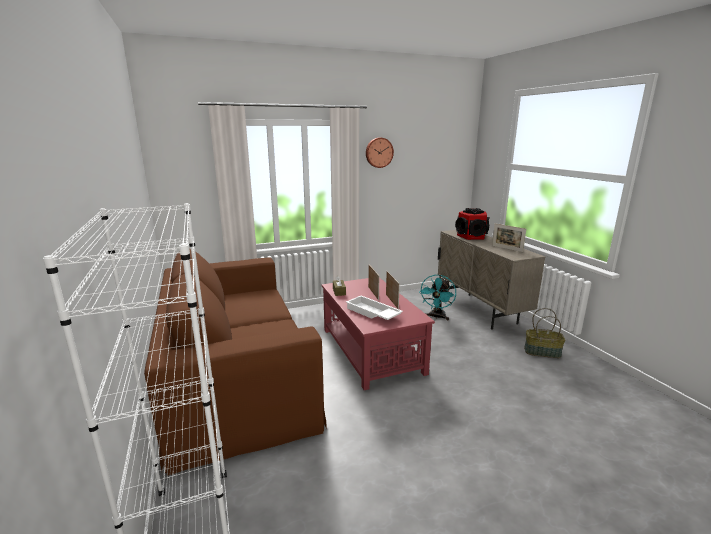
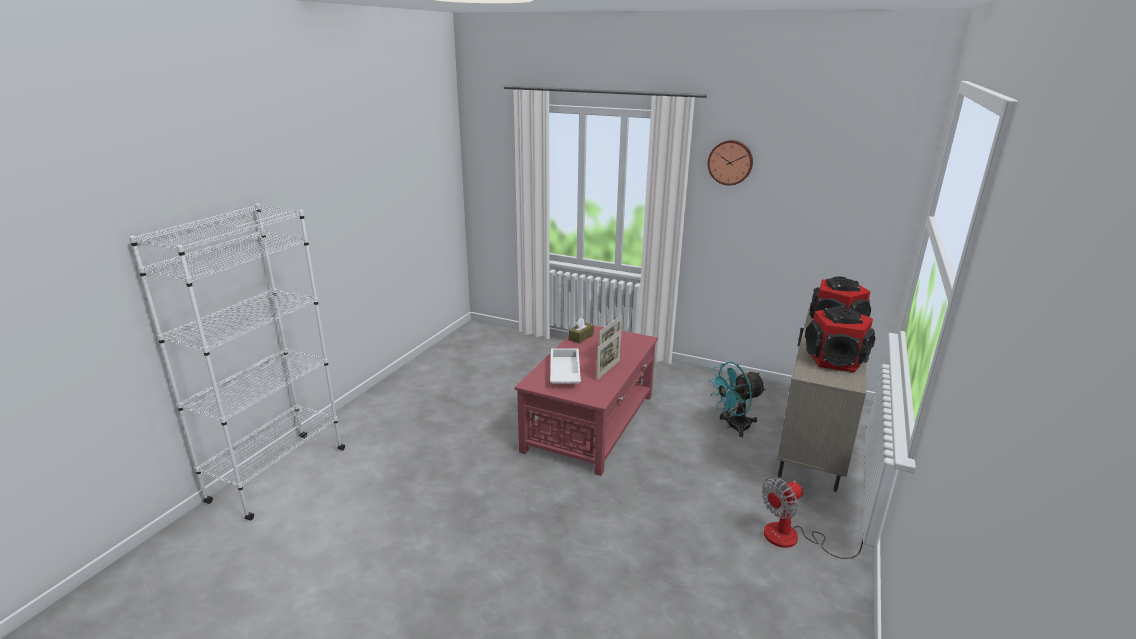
camera: 45 degrees right, 5 degrees up
(235, 374) = (452, 383): brown sofa -> none
(507, 248) = (836, 360): picture frame -> speaker
(542, 352) = (794, 539): basket -> fan

